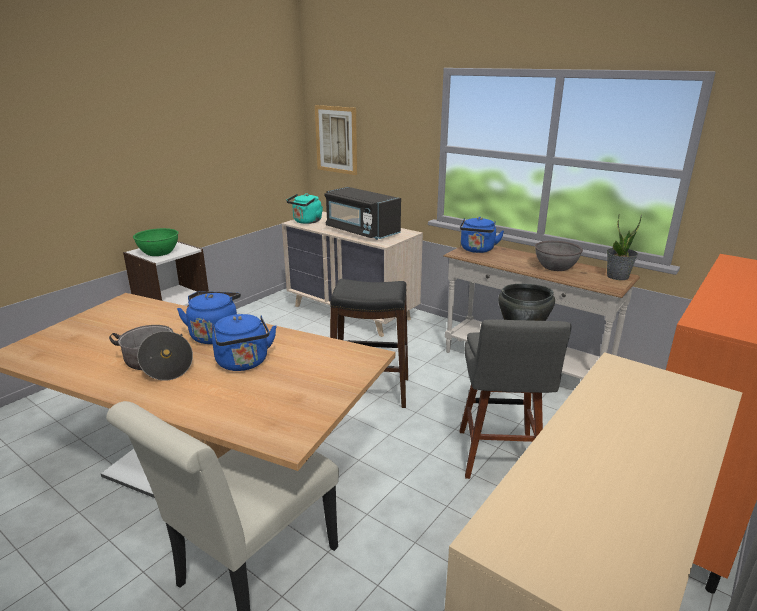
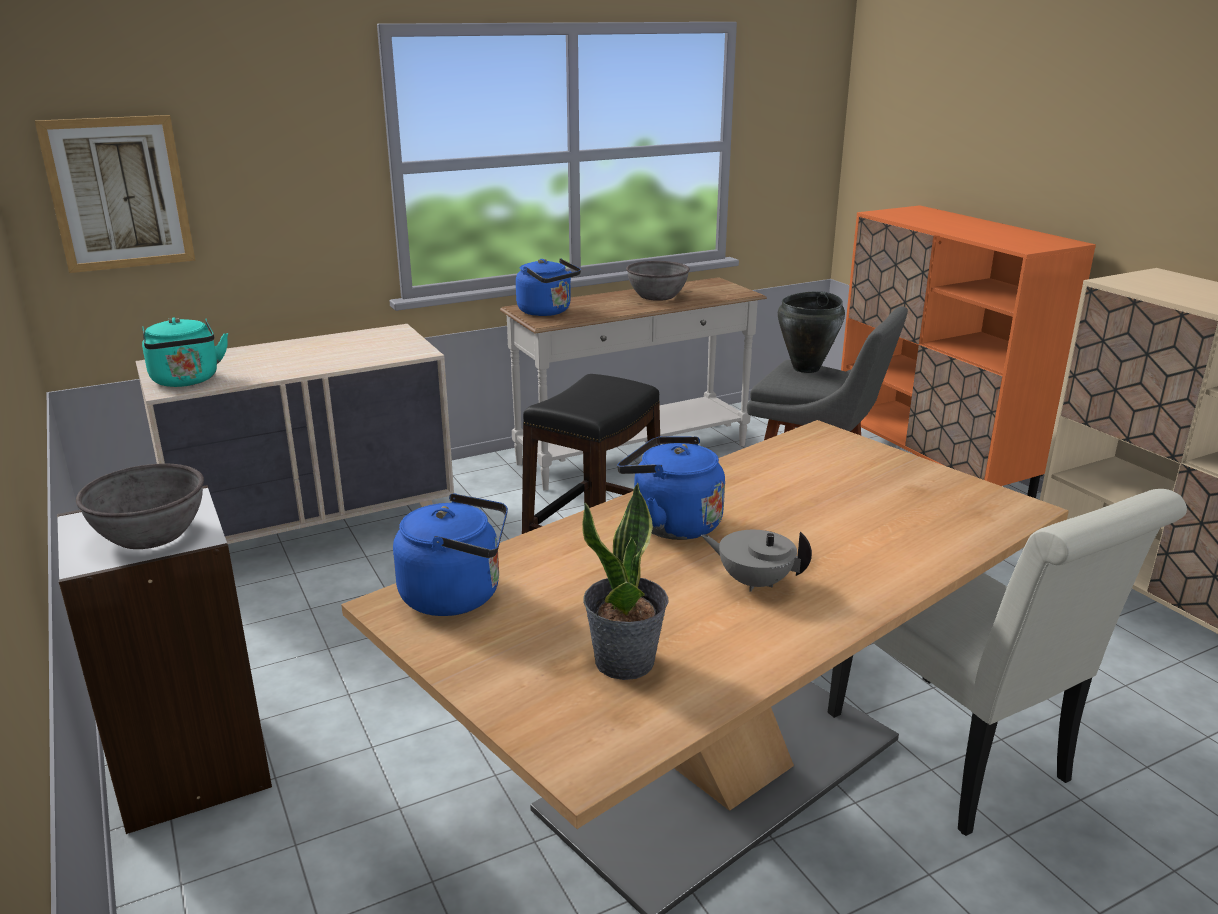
camera: 65 degrees left, 0 degrees up
(156, 364) = (754, 582): cooking pot -> grey teapot
(159, 252) = (150, 534): green bowl -> grey bowl
(244, 363) = (795, 512): blue kettle -> blue kettle (457, 595)
(361, 231) = (331, 354): black microwave -> none
(617, 276) = (715, 284): potted plant -> potted plant (625, 662)

